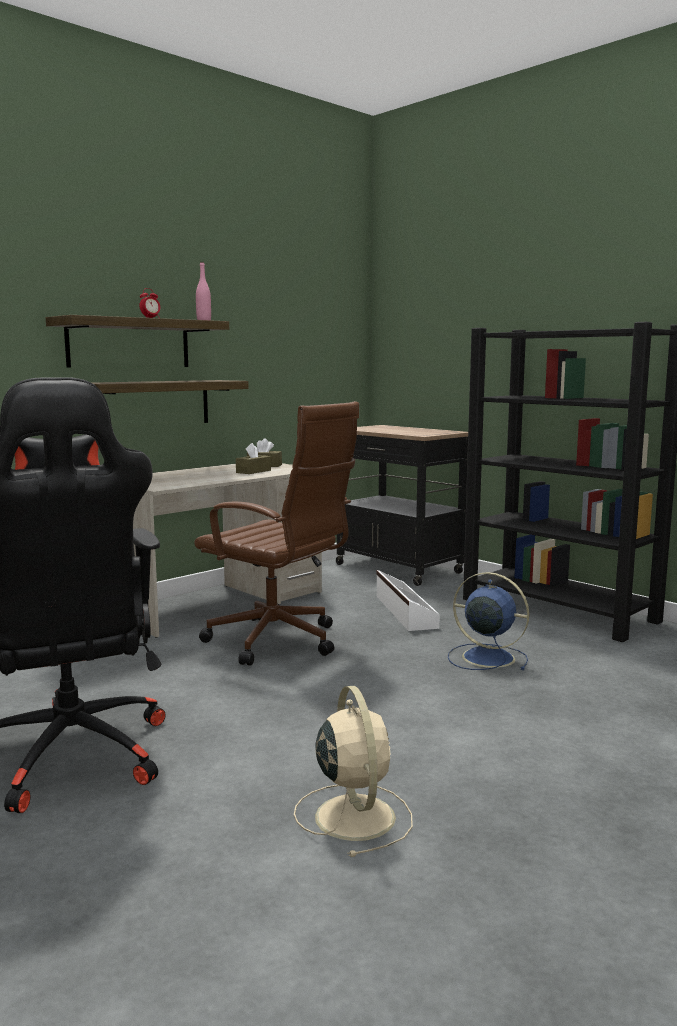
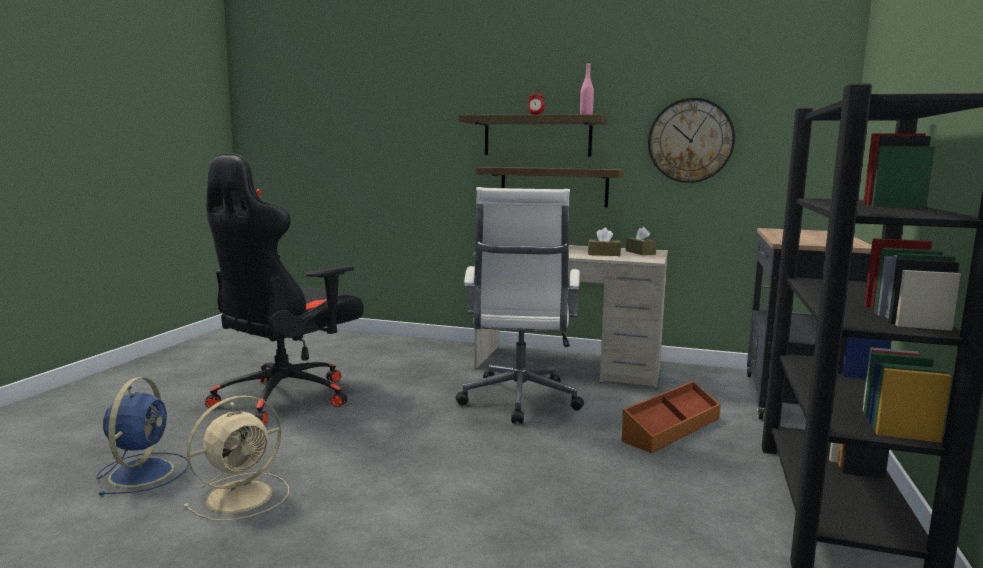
camera: 60 degrees right, 0 degrees up
(270, 349) = (690, 140): none -> wall clock
(279, 642) = (519, 402): brown office chair -> white office chair
(404, 611) = (670, 429): white storage box -> brown storage box
(485, 657) = (606, 490): blue fan -> blue fan (143, 472)

